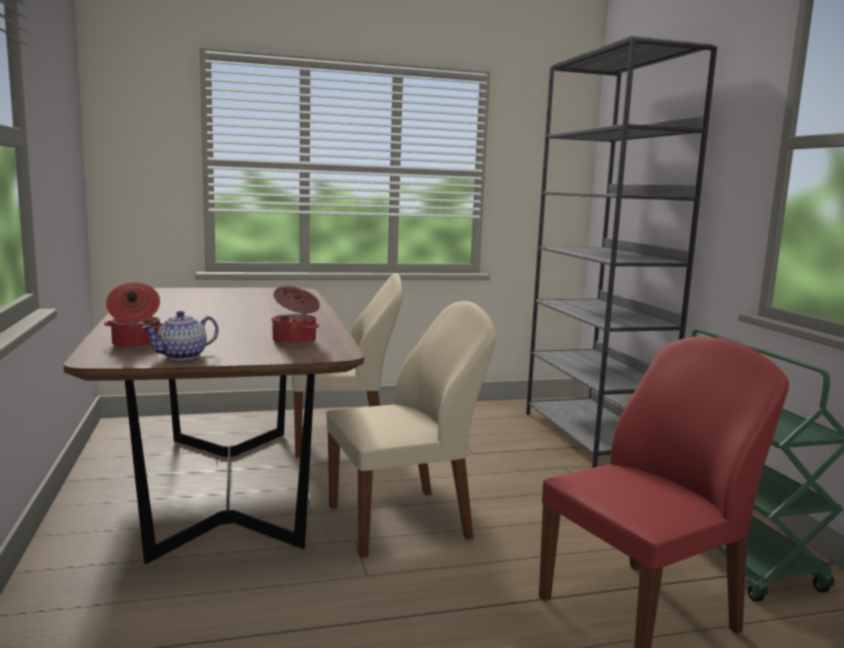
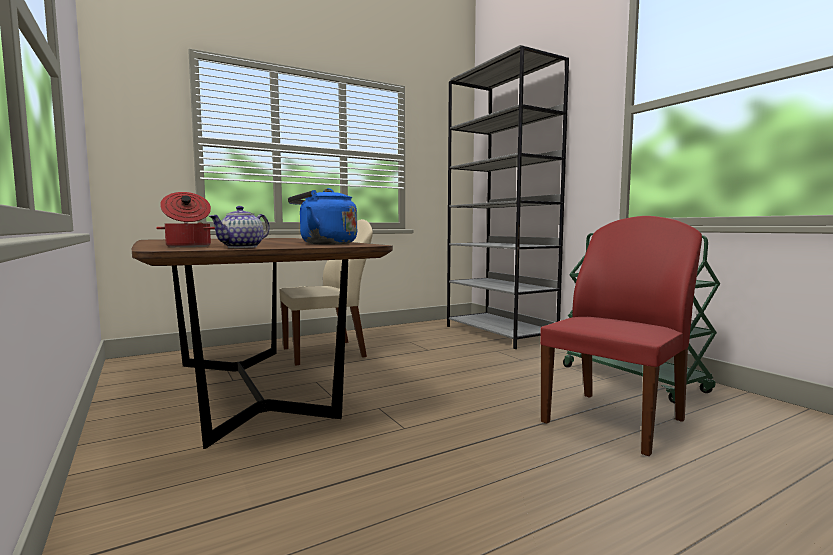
camera: 15 degrees left, 5 degrees down
(295, 341) = (324, 244): cooking pot -> blue kettle
(403, 522) = (407, 393): beige chair -> none

